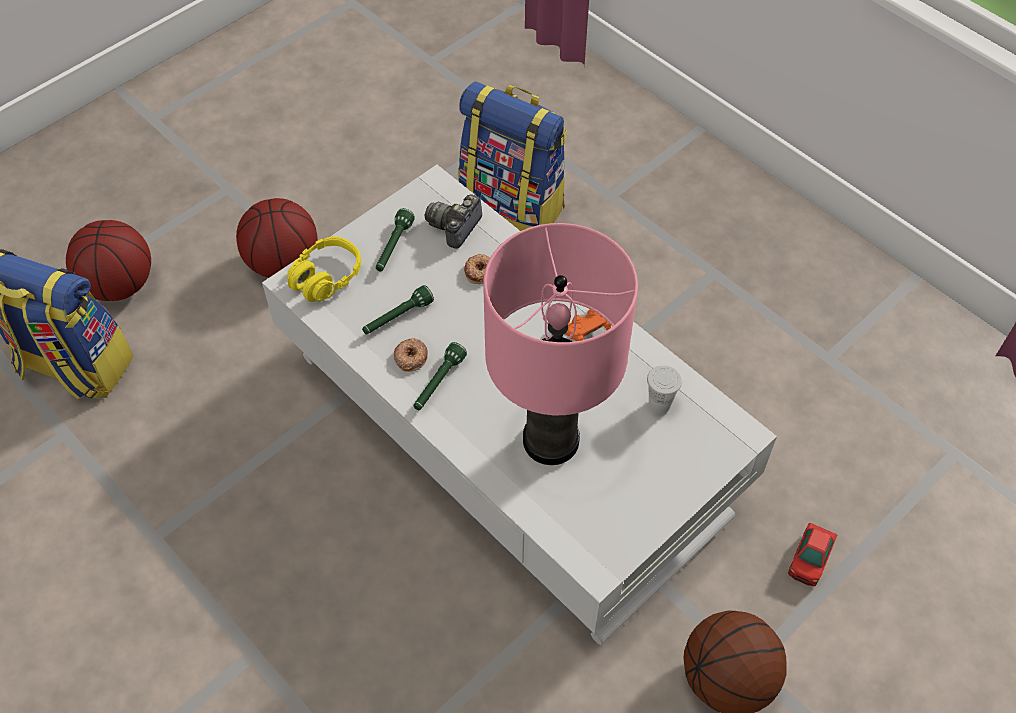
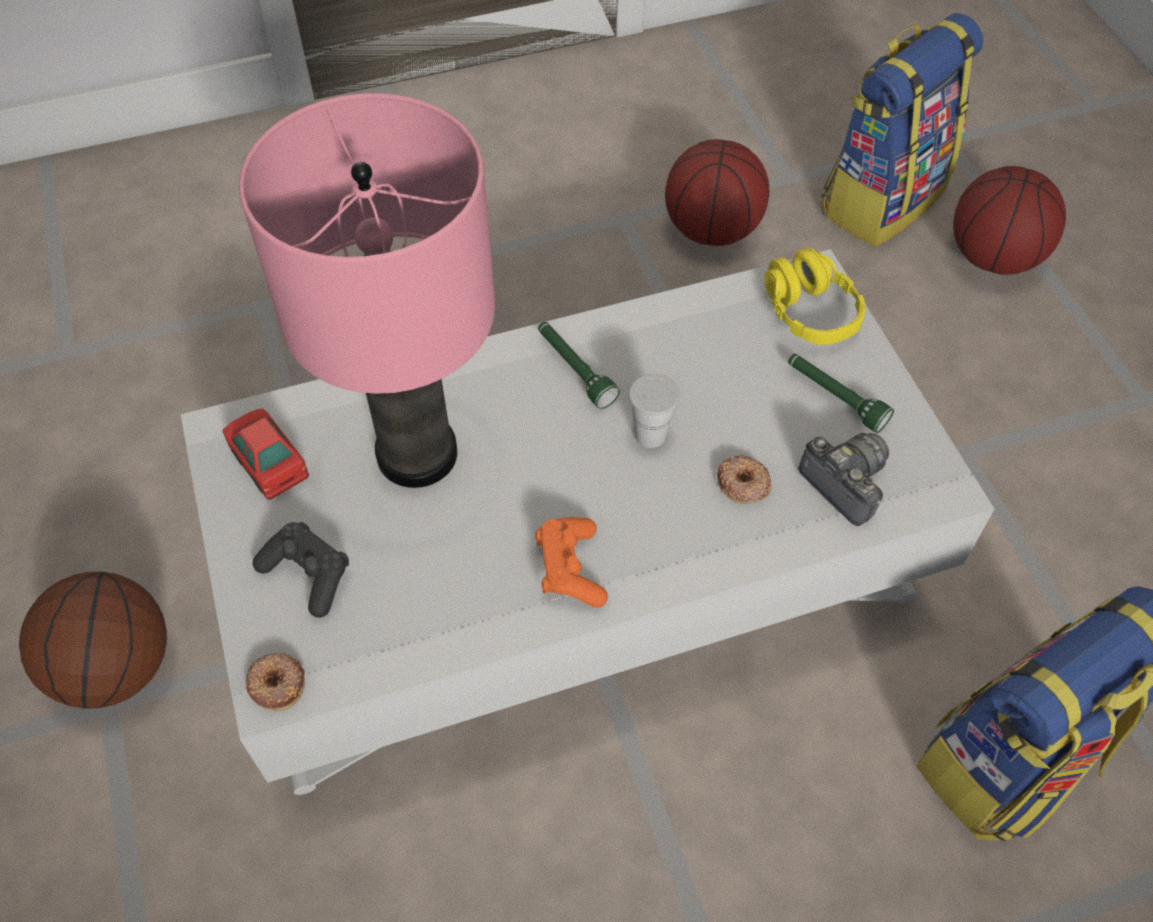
camera: 115 degrees right, 0 degrees up
(282, 263) = (978, 421): basketball -> basketball (712, 230)
(397, 317) = (704, 362): green flashlight -> none
(410, 357) = (631, 355): donut -> donut (277, 683)
(659, 405) = (388, 606): white cup -> white cup (650, 435)
(666, 455) = (308, 574): none -> black game controller
(809, 560) = (176, 864): toy car -> toy car (268, 462)

